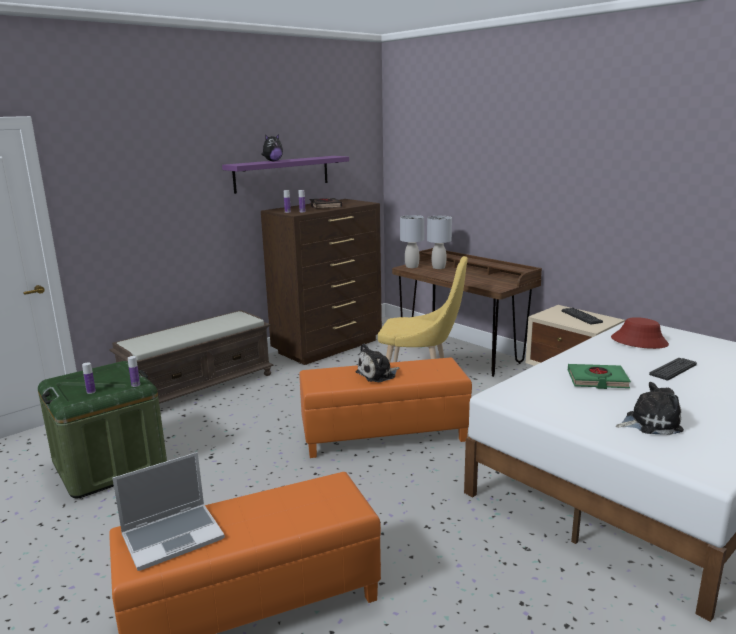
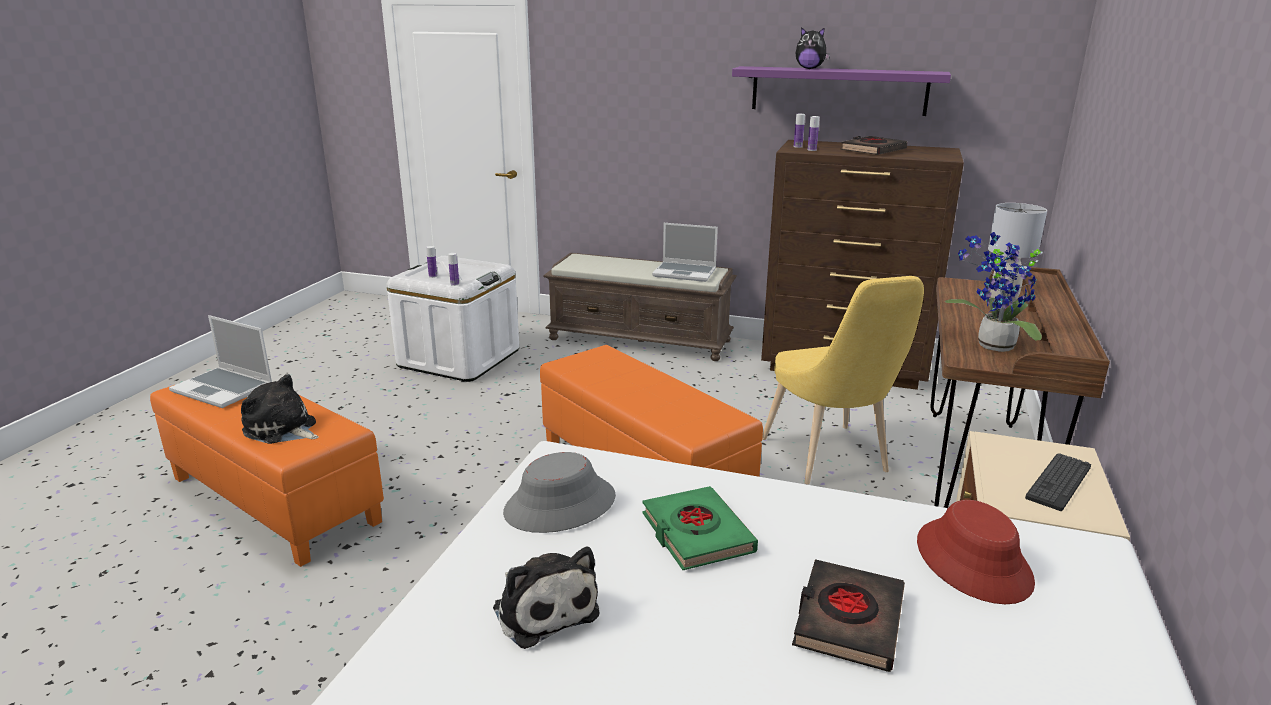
camera: 60 degrees right, 5 degrees up
(109, 465) = (459, 358): green storage box -> white storage box
(228, 321) = (685, 273): none -> laptop
(378, 374) = (636, 386): plush toy -> plush toy (282, 429)
(412, 266) = (970, 285): grey table lamp -> none
(488, 282) = (991, 346): none -> potted plant
(553, 403) = (560, 505): none -> grey hat
(673, 369) = (848, 620): keyboard -> black book

